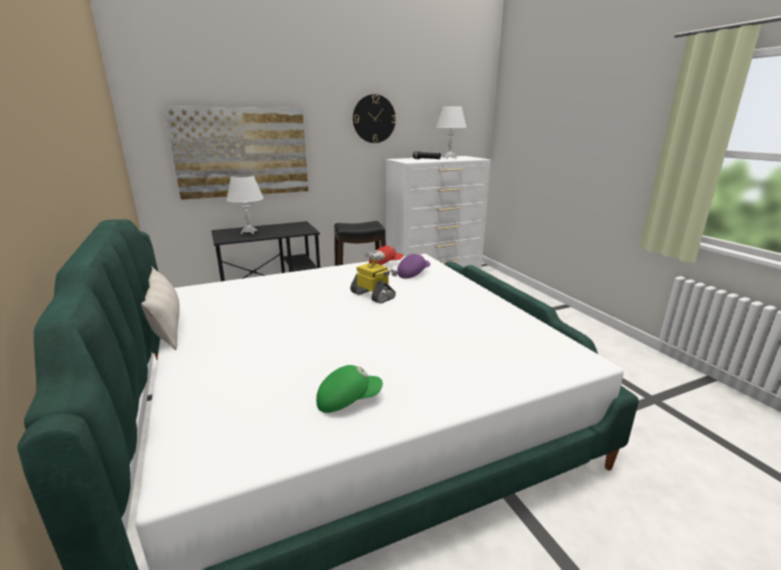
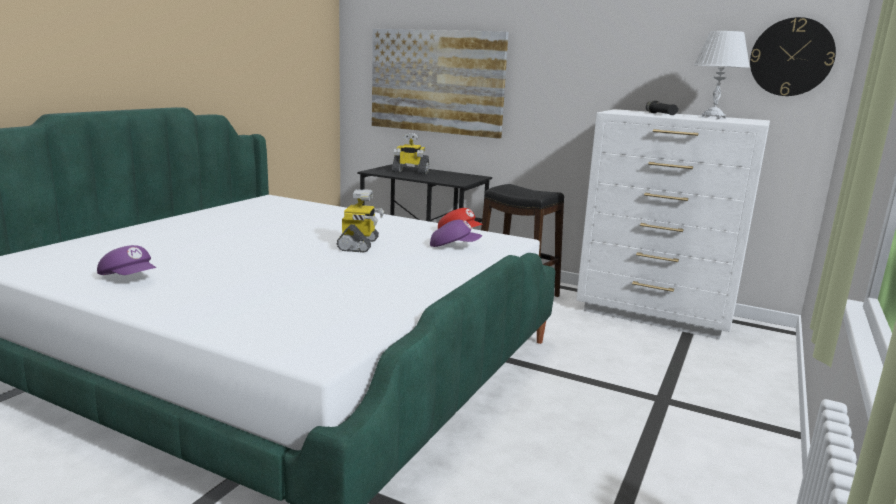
camera: 50 degrees right, 5 degrees down
(167, 326) = (200, 210): beige pillow -> none
(249, 232) = (410, 172): white table lamp -> toy robot
(348, 400) = (129, 278): green cap -> purple cap
(374, 119) = (606, 49): wall clock -> wall clock (791, 57)

